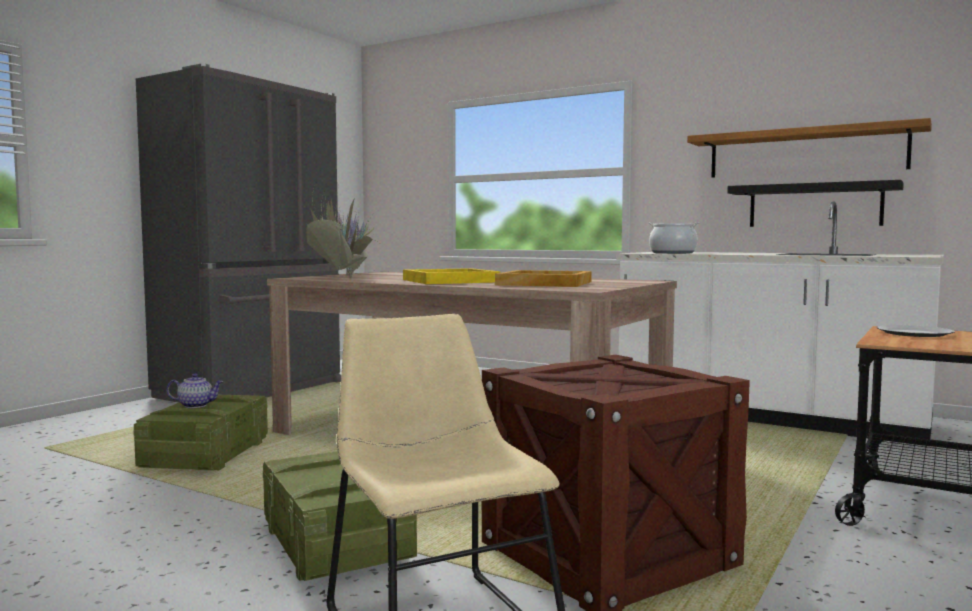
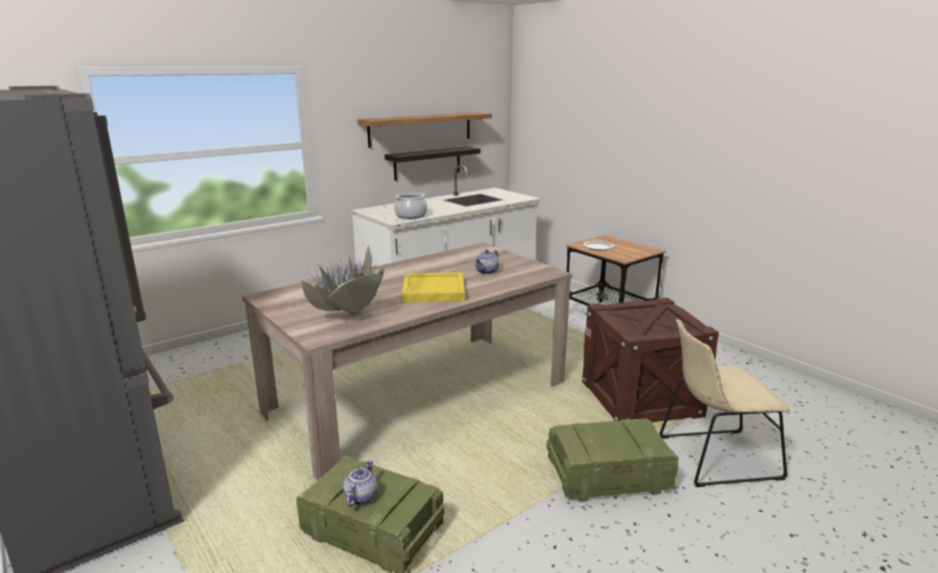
camera: 70 degrees left, 15 degrees up
(545, 283) = (487, 272): beige tray -> teapot

